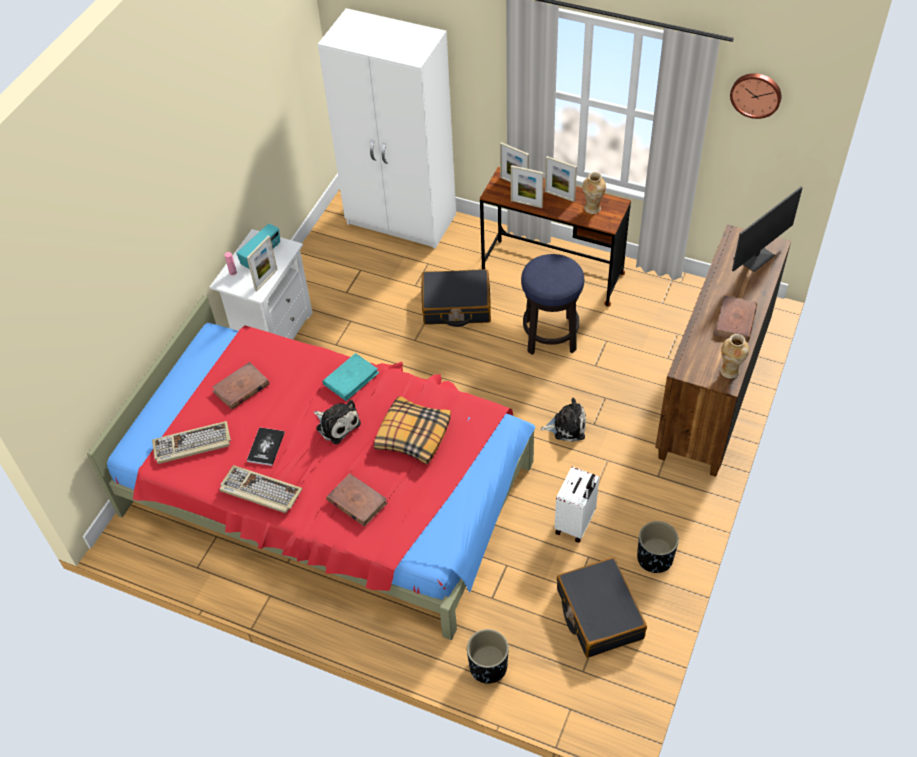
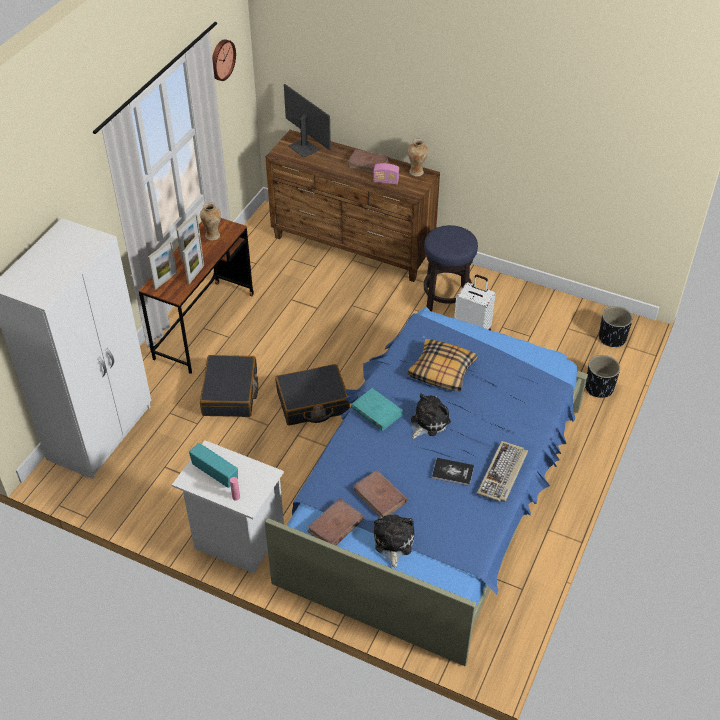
camera: 90 degrees left, 5 degrees down
(192, 445) = (448, 532): keyboard -> none
(266, 280) = (252, 468): picture frame -> none
(330, 489) = (437, 487): red bed -> blue bed
(357, 501) = (512, 406): brown book -> brown book (335, 525)
(550, 336) = (279, 332): stool -> stool (446, 299)
(566, 426) = (379, 329): plush toy -> plush toy (393, 543)
(599, 614) = (550, 325): black suitcase -> black suitcase (312, 402)
(655, 558) = (502, 292): black planter -> black planter (612, 338)
(702, 340) = (386, 181): none -> radio

